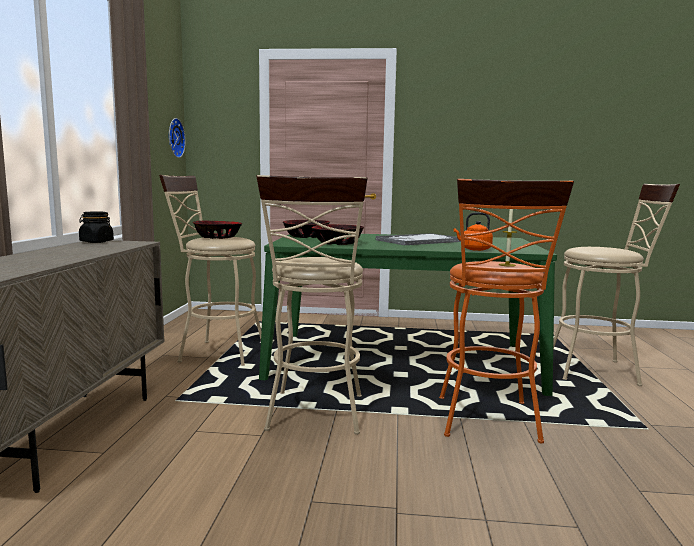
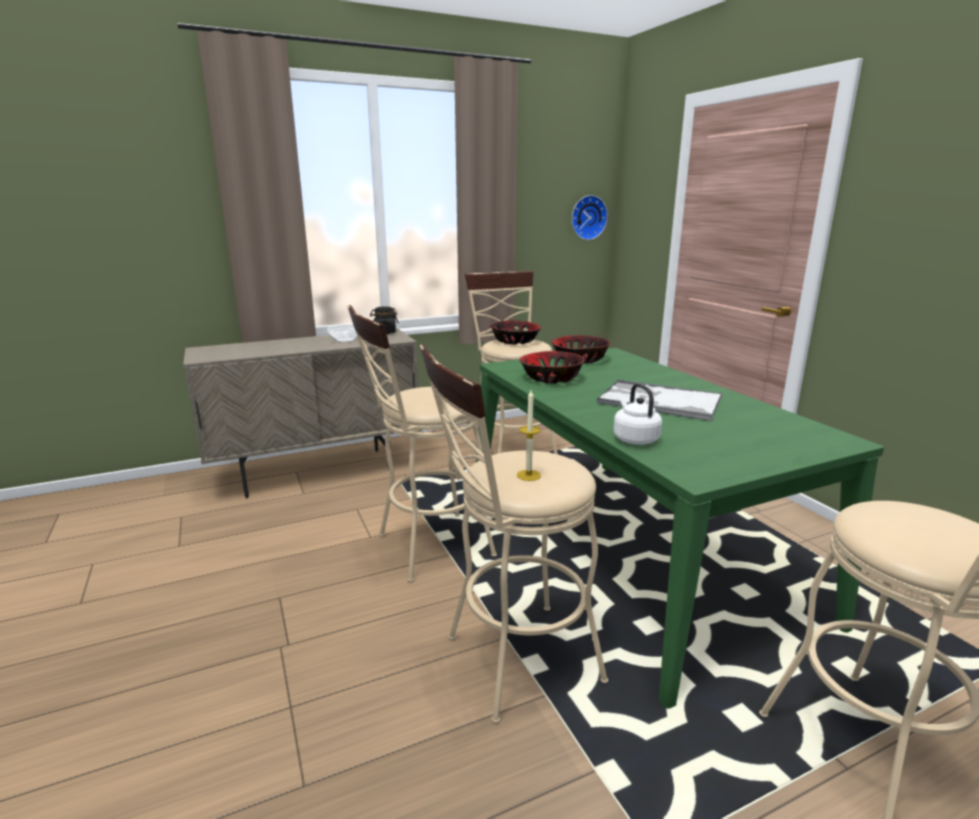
camera: 60 degrees right, 10 degrees up
(85, 248) = (345, 340): none -> bowl
(474, 249) = (634, 438): orange kettle -> white kettle
(488, 423) = (511, 663): orange stool -> beige stool

